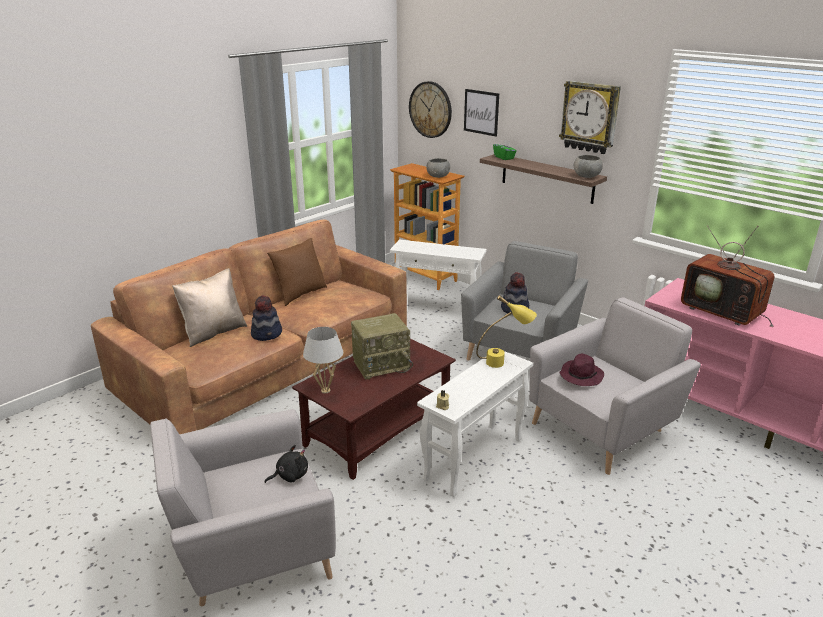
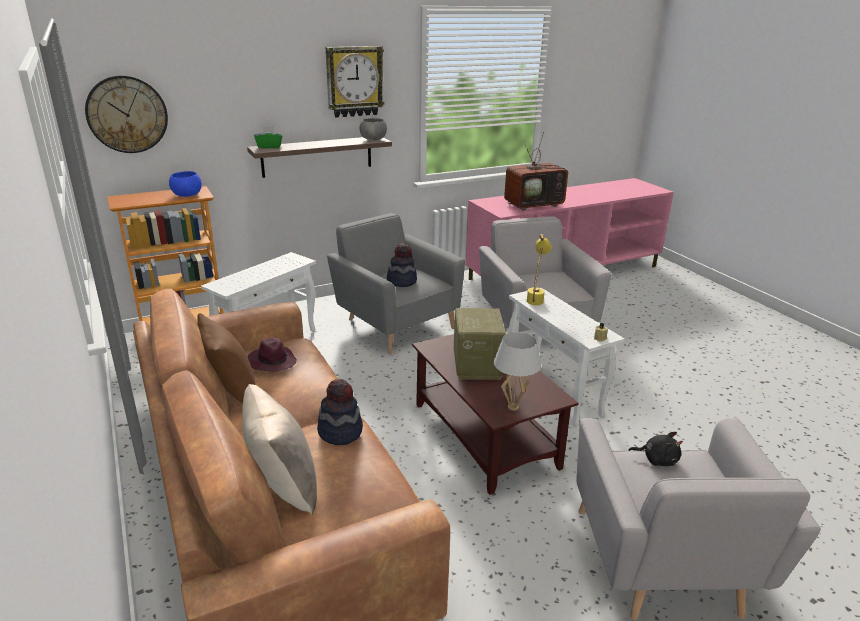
camera: 70 degrees left, 0 degrees up
(290, 476) = (657, 459): black plush toy -> black plush toy turned 120 degrees clockwise
(438, 176) = (187, 195): grey bowl -> blue bowl
(481, 112) = (216, 102): picture -> none
(581, 375) = (536, 287): purple hat -> purple hat (272, 362)

